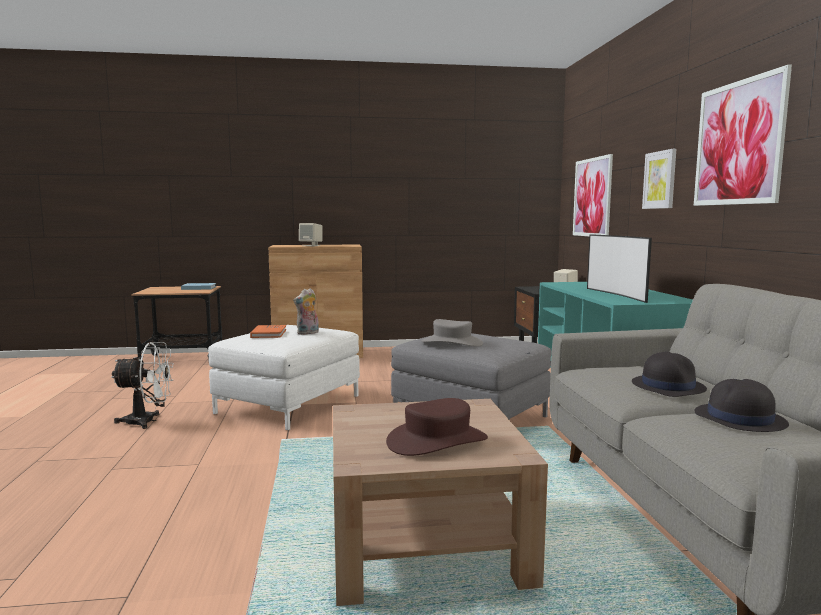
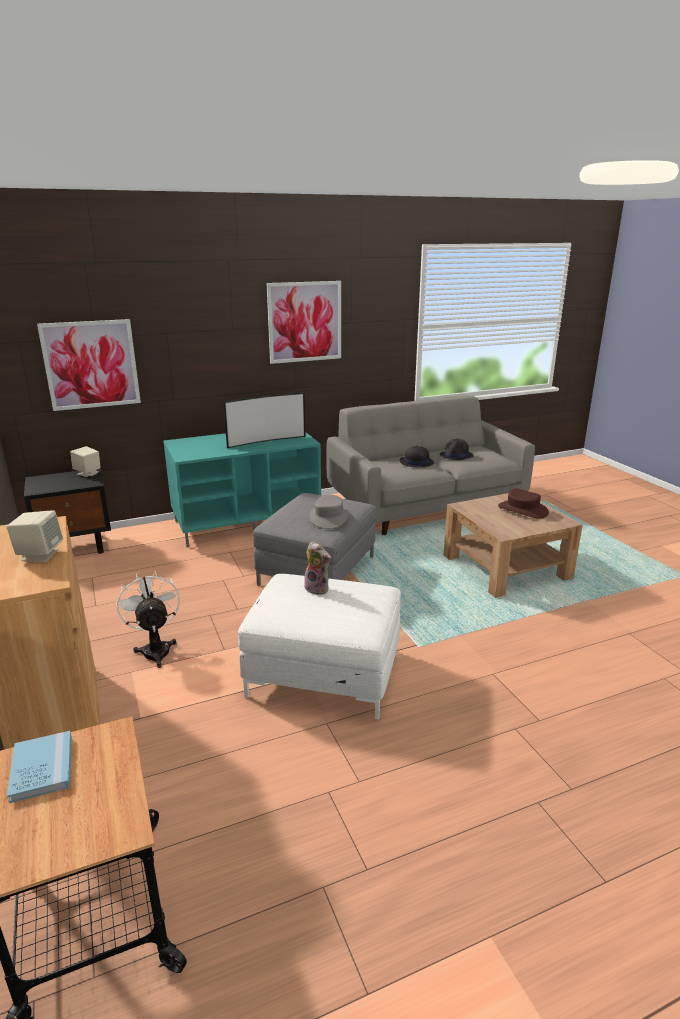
camera: 105 degrees left, 15 degrees up
(148, 421) = (429, 763): white fan -> white fan (155, 649)
(268, 333) = (332, 611): orange book -> none
(660, 180) = (220, 345): picture -> none

